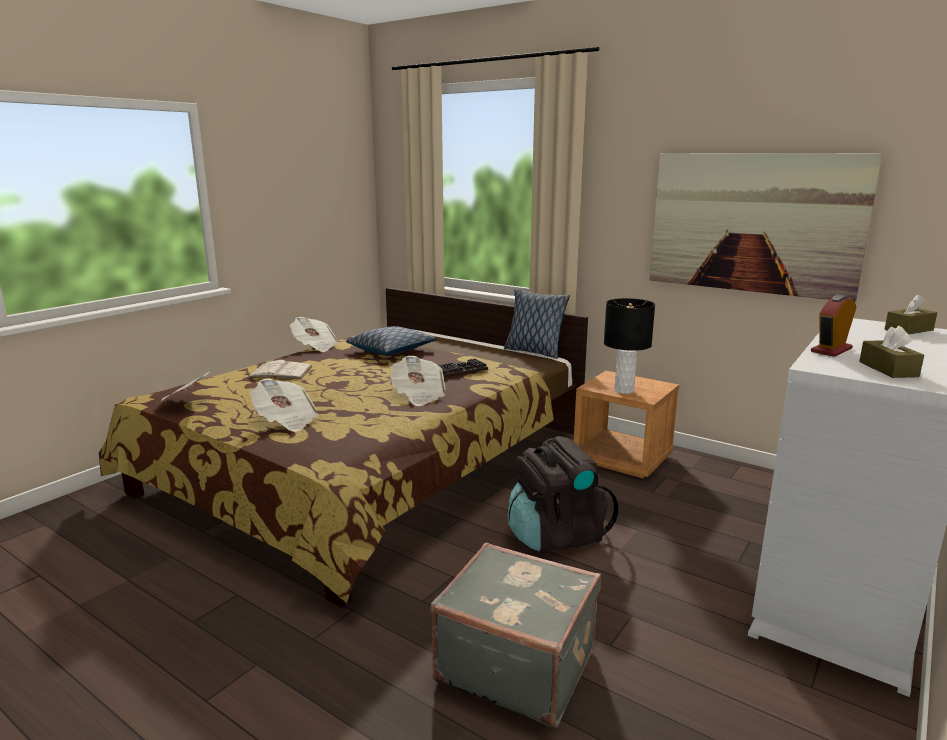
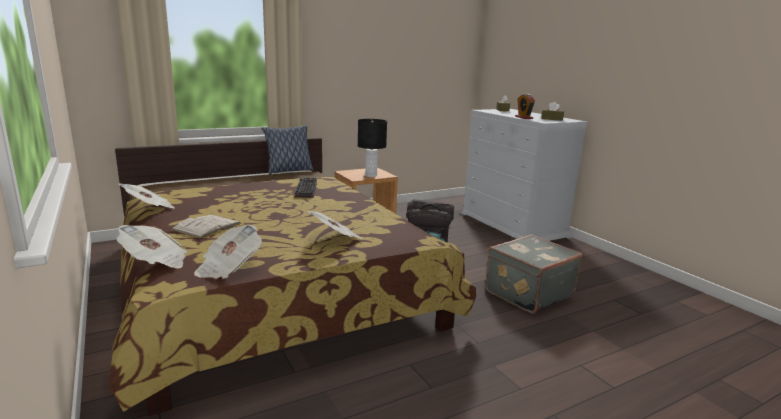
camera: 65 degrees left, 0 degrees up
(391, 350) = (220, 192): pillow -> none
(418, 395) = (338, 202): newspaper -> newspaper (156, 262)
(754, 223) = (396, 70): picture -> none

